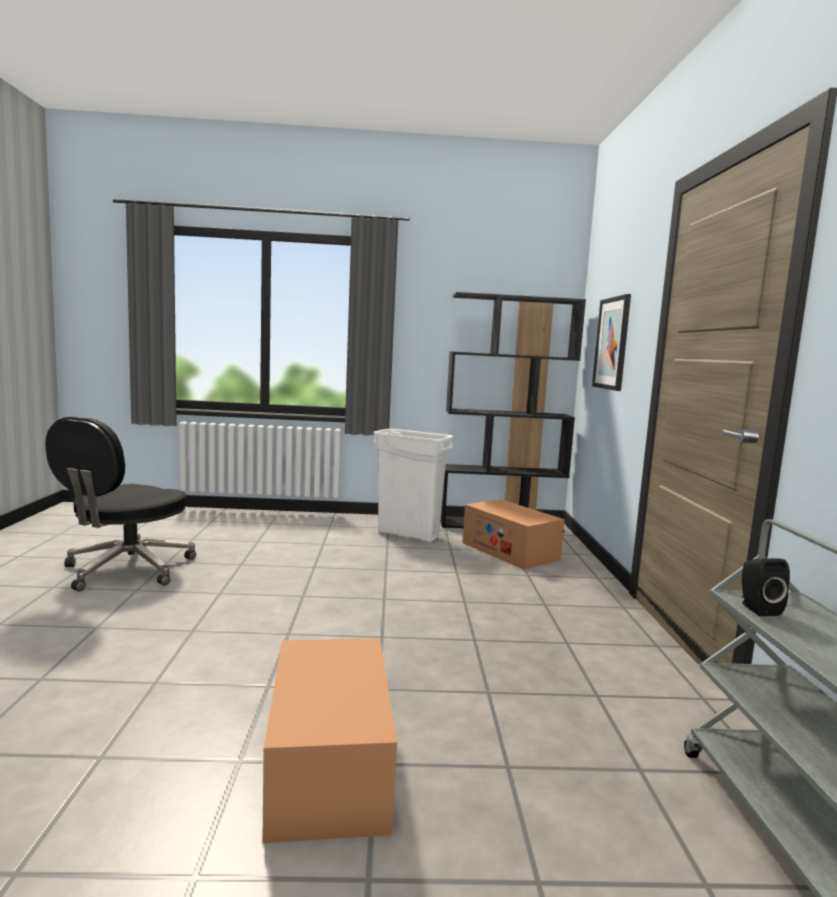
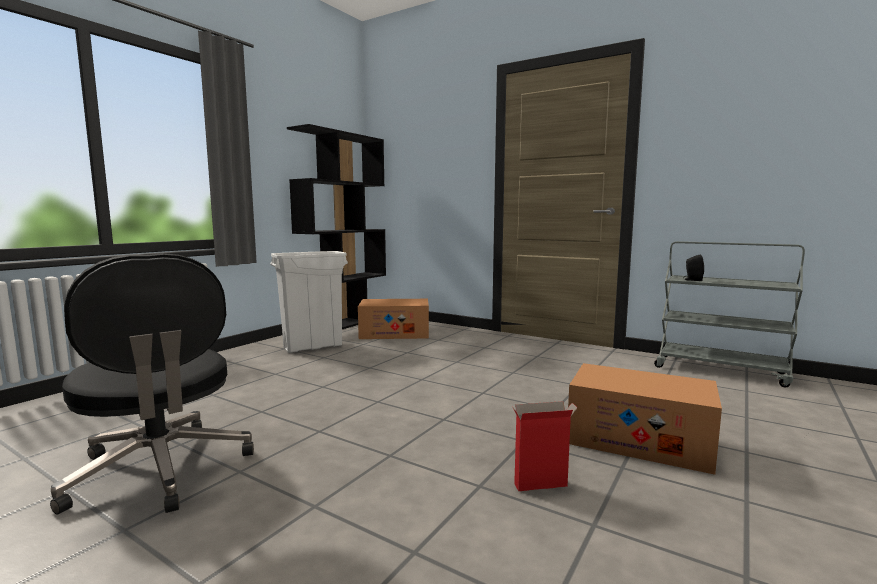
camera: 55 degrees left, 0 degrees up
(170, 714) = (541, 485): none -> cardboard box
(612, 343) = (426, 171): picture -> none

